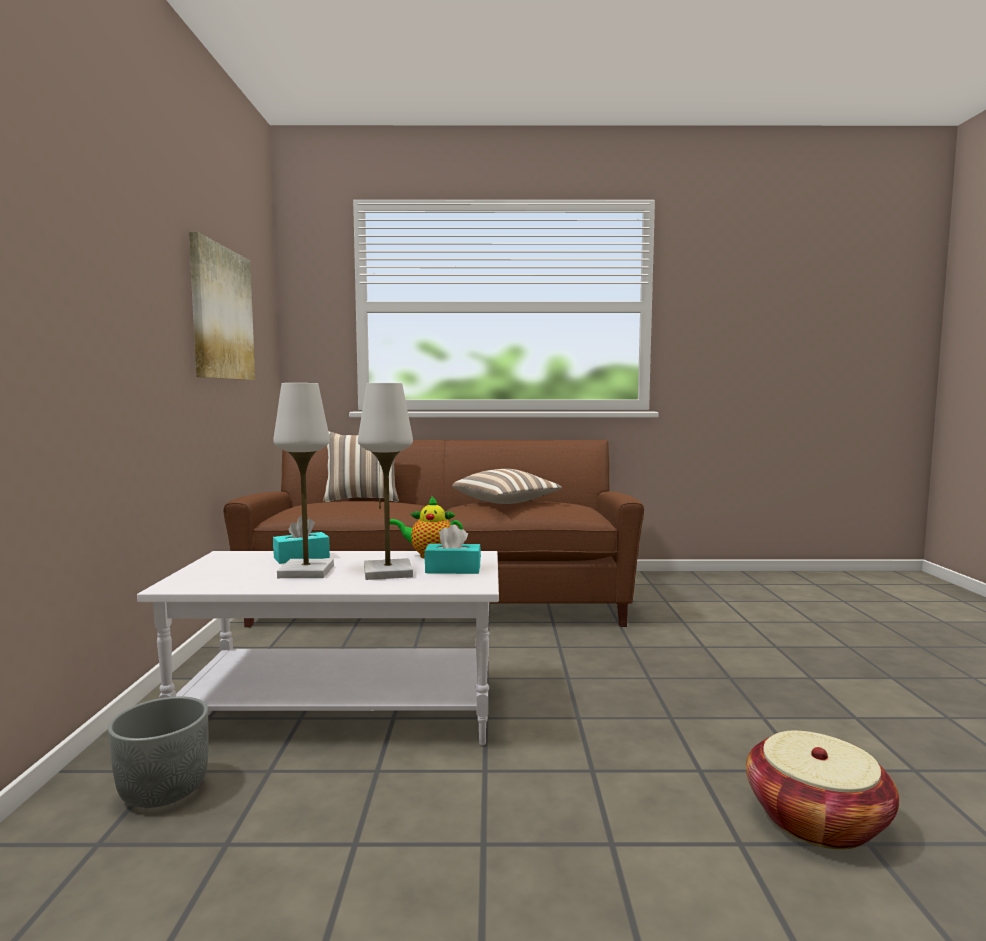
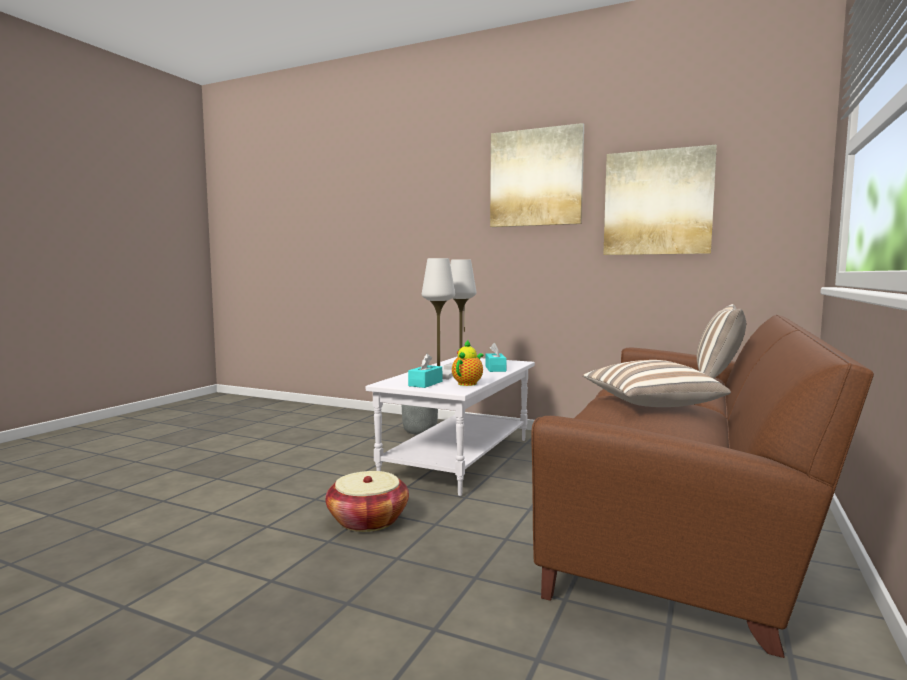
camera: 115 degrees right, 0 degrees up
(132, 231) = (536, 178): none -> picture
(816, 820) = (181, 539): basket -> basket (367, 520)

